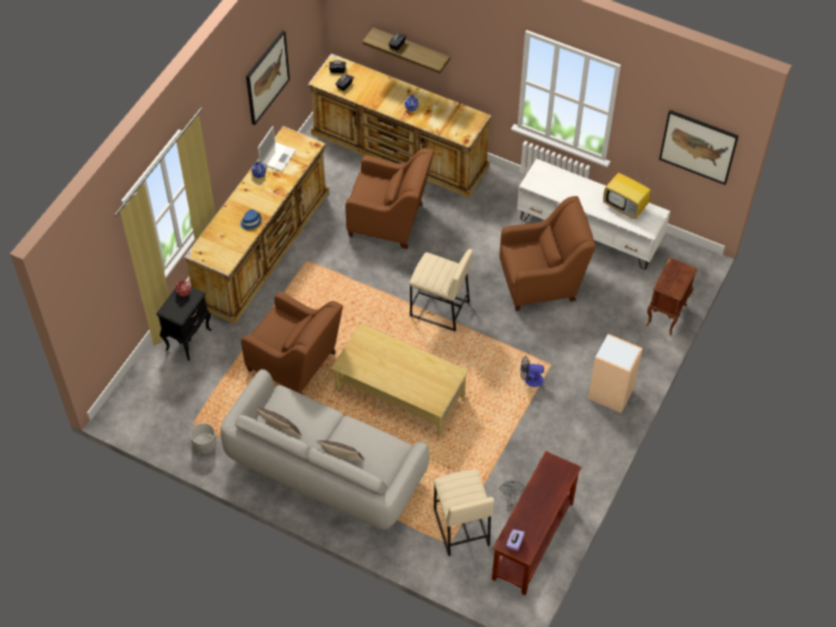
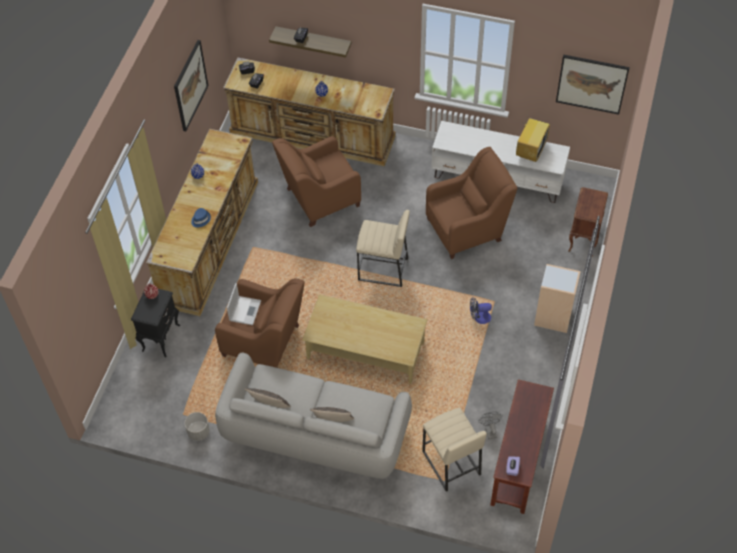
camera: 10 degrees left, 0 degrees up
(278, 156) = (211, 156): laptop -> laptop (245, 310)
(390, 221) = (319, 199): brown armchair -> brown armchair turned 150 degrees clockwise
(626, 207) = (530, 150): television -> television turned 90 degrees counterclockwise

